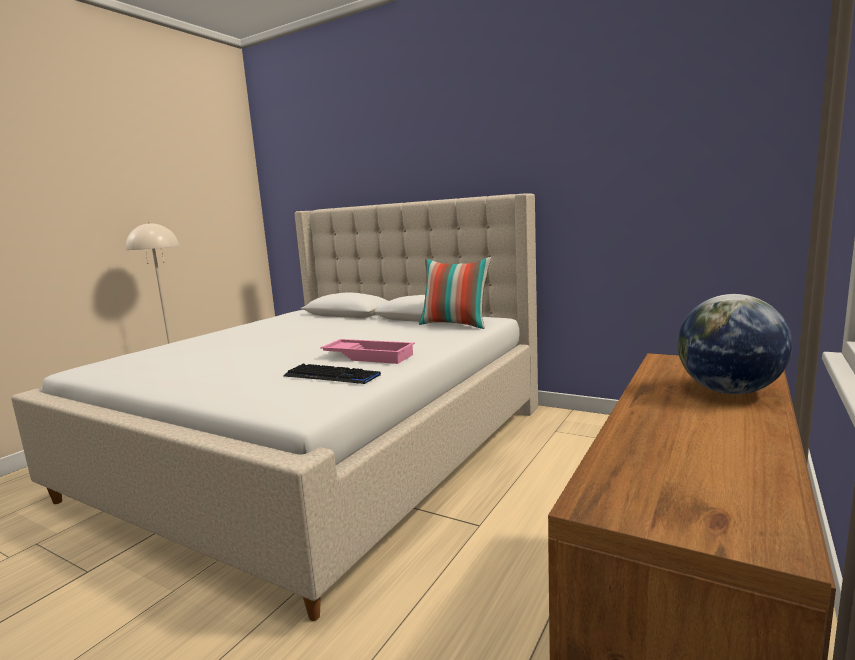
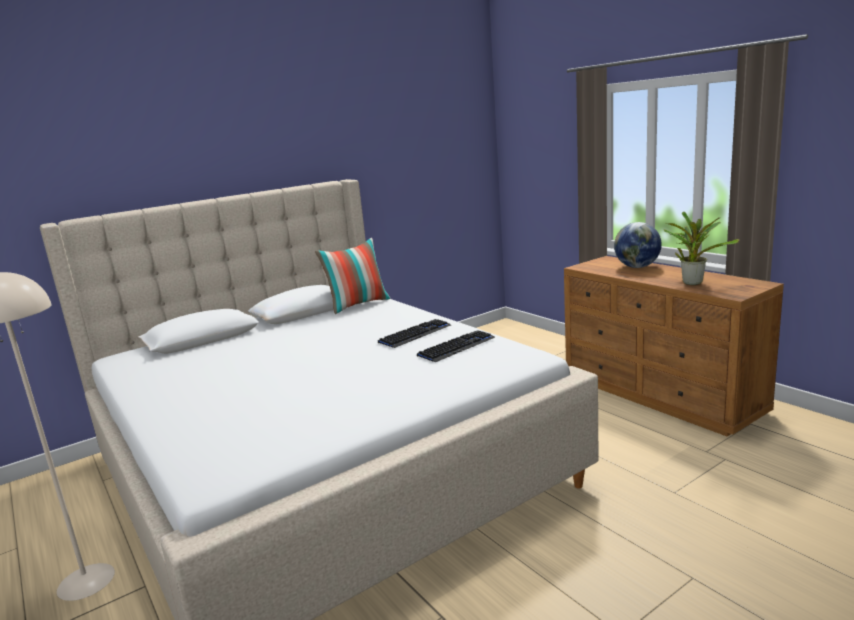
camera: 65 degrees left, 5 degrees up
(369, 356) = (415, 334): pink tray -> keyboard
(668, 447) = (692, 282): none -> potted plant

